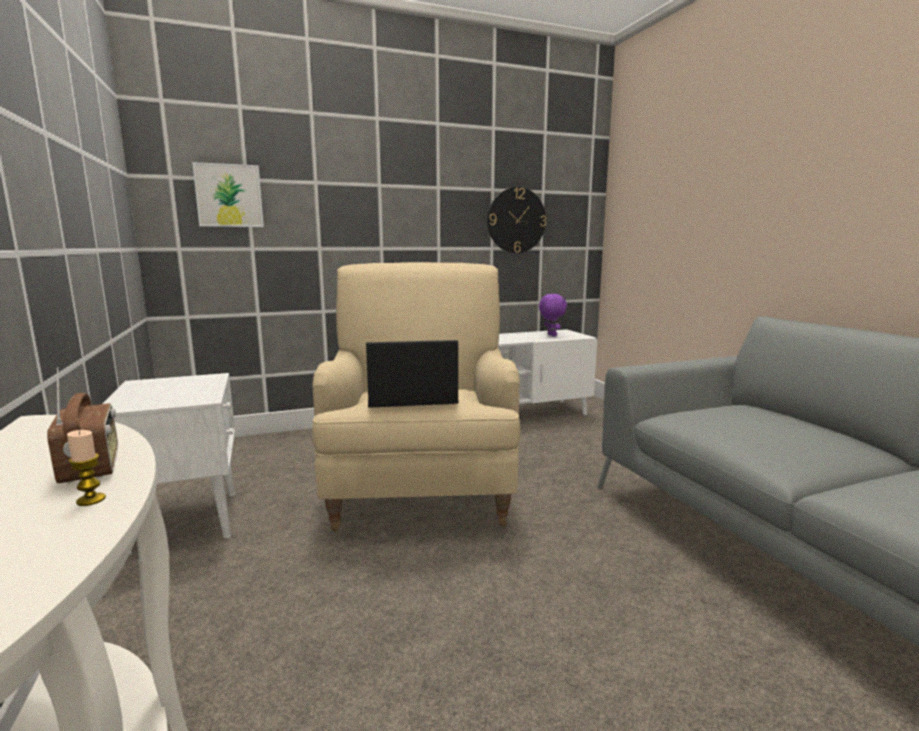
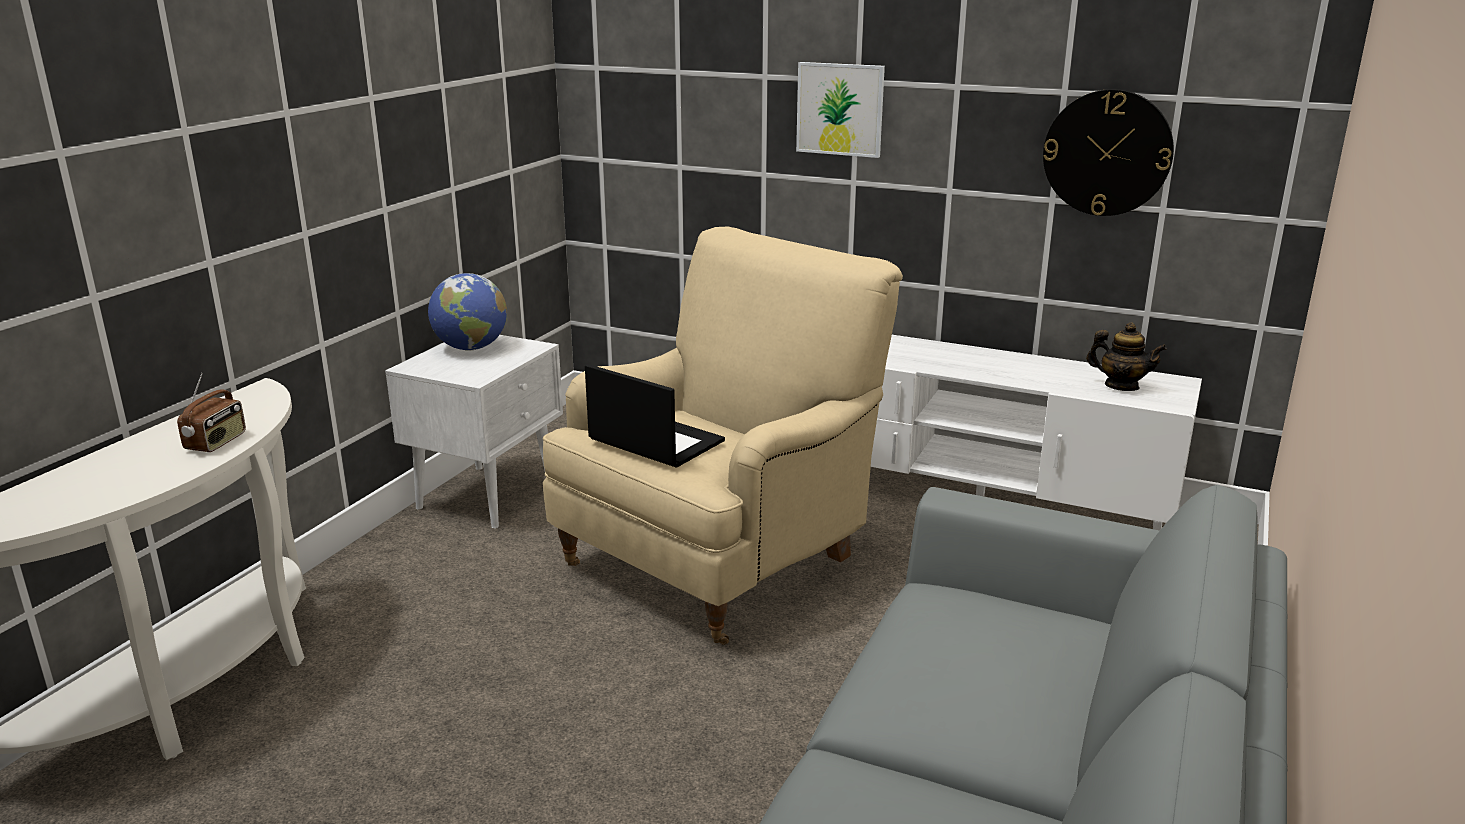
camera: 45 degrees right, 10 degrees up
(91, 500) = (181, 467): candle -> none
(154, 387) = (471, 348): none -> globe
(229, 195) = (655, 94): picture -> picture (840, 109)
(551, 335) = (1121, 386): purple plush toy -> teapot

